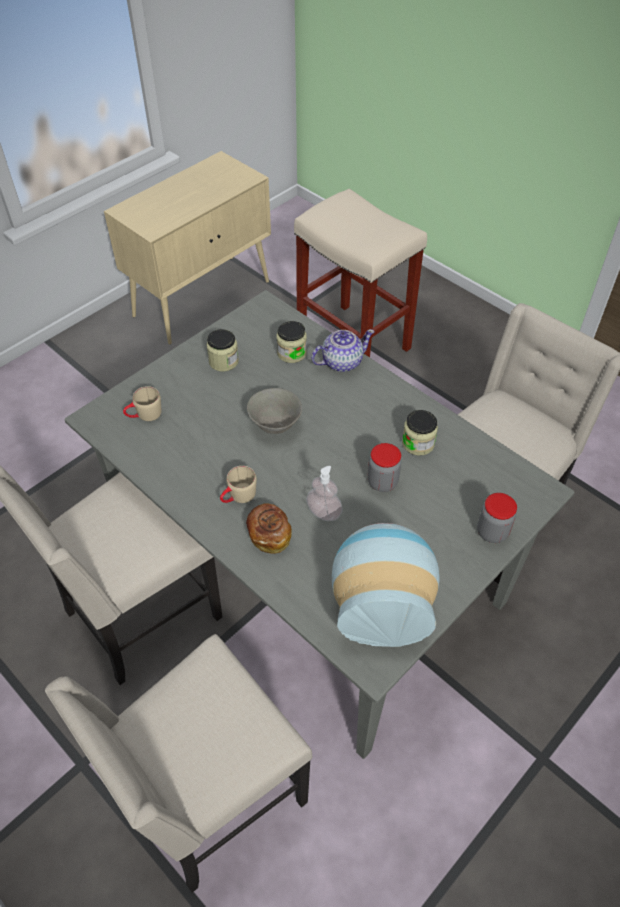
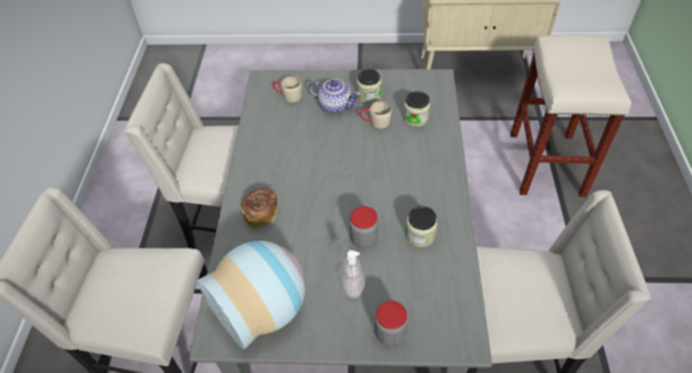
camera: 50 degrees right, 0 degrees up
(238, 497) = (274, 178): beige mug -> beige mug (375, 122)
(275, 425) = (348, 154): grey bowl -> none
(324, 512) = (306, 227): soap dispenser -> soap dispenser (352, 286)
(341, 362) = (440, 146): teapot -> teapot (335, 106)

